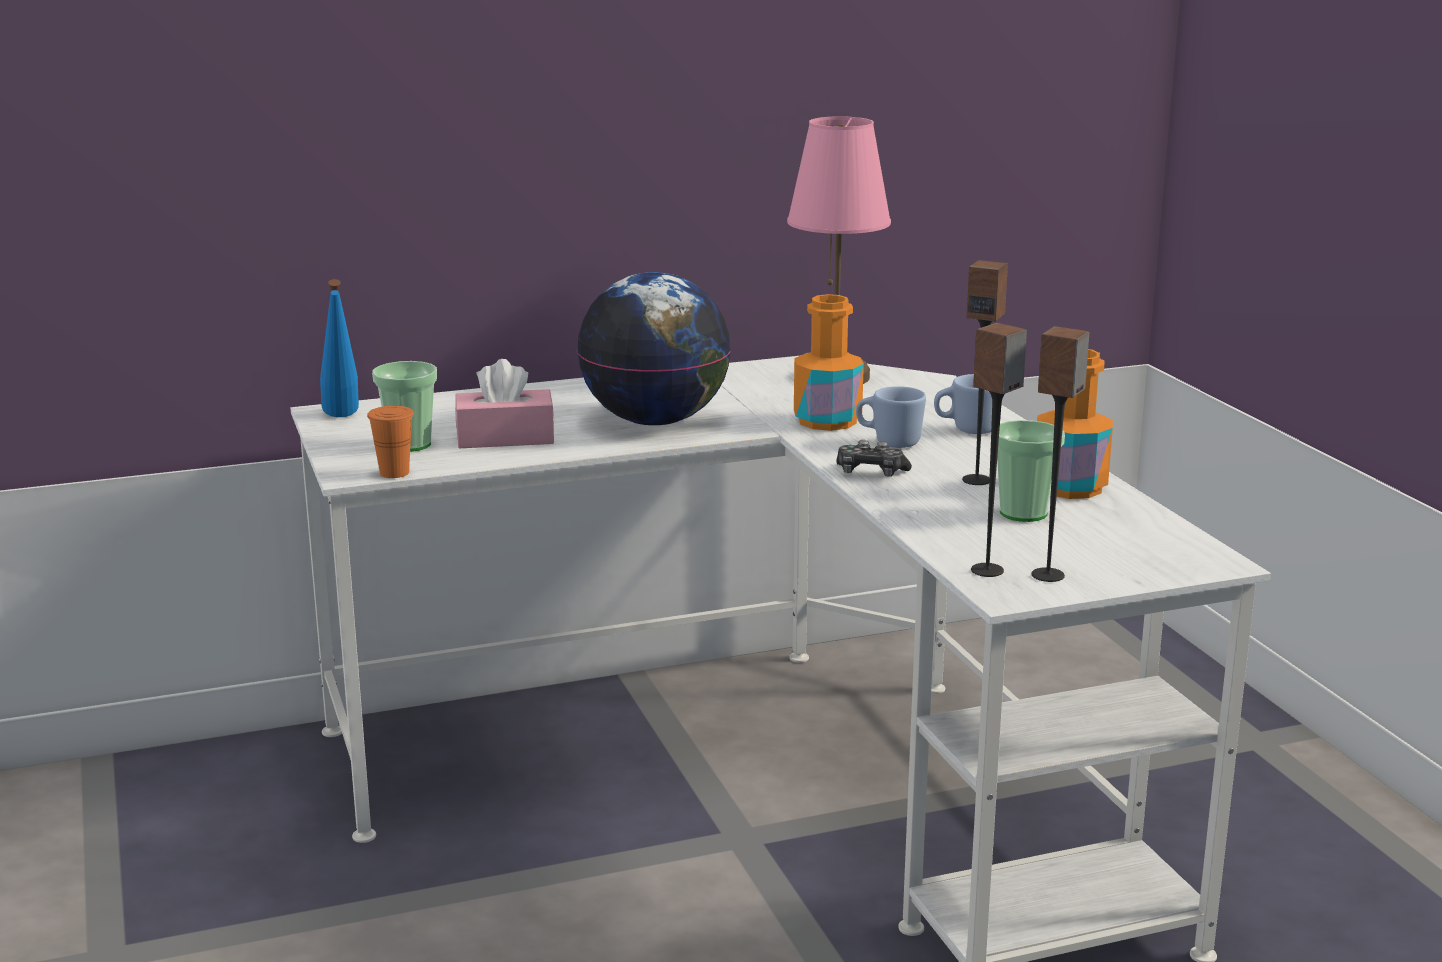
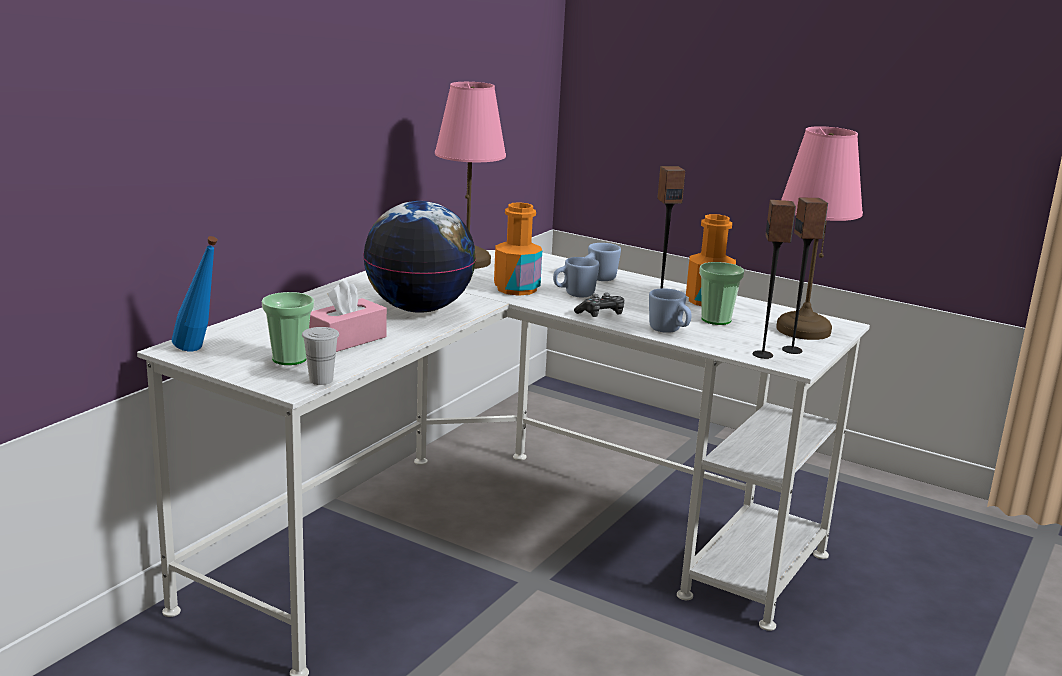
camera: 40 degrees left, 0 degrees up
(394, 473) = (321, 380): orange cup -> white cup
(919, 511) = (669, 331): none -> blue mug
(1130, 555) = (803, 330): none -> pink table lamp

